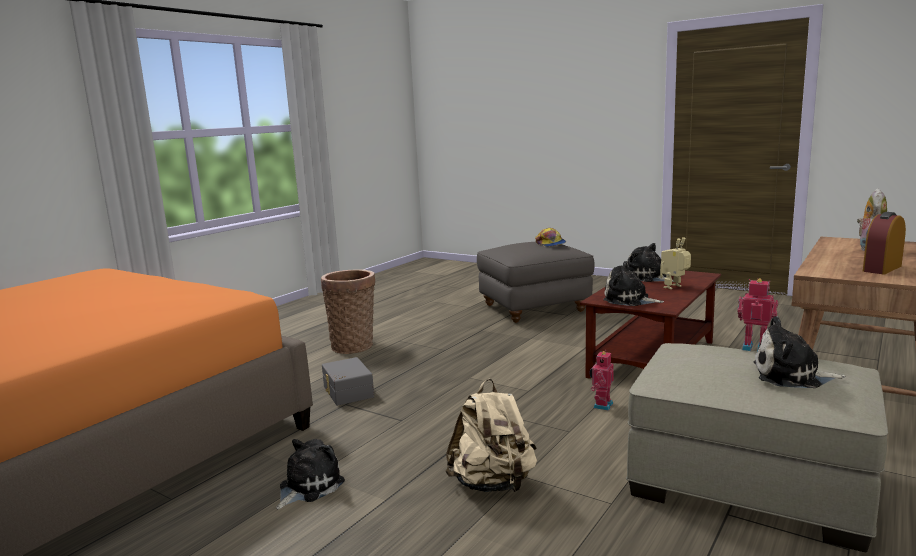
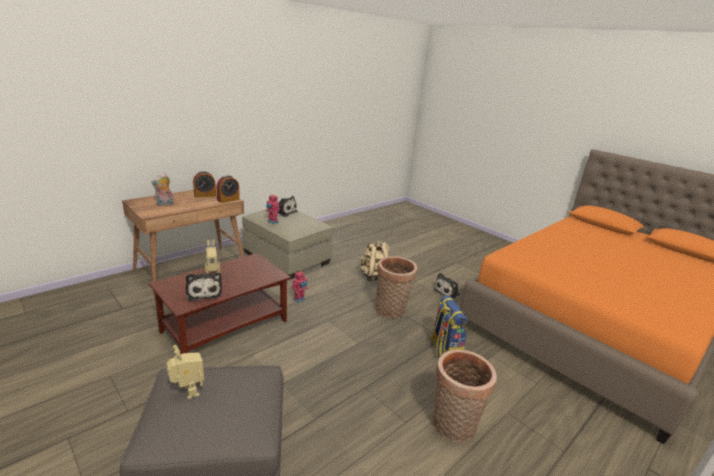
camera: 170 degrees left, 10 degrees up
(347, 392) = (444, 350): grey storage box -> backpack
(433, 421) = (391, 311): none -> basket
(550, 244) = (188, 392): cap -> toy robot
(629, 300) = (261, 269): plush toy -> none
(819, 270) = (228, 200): none -> alarm clock

